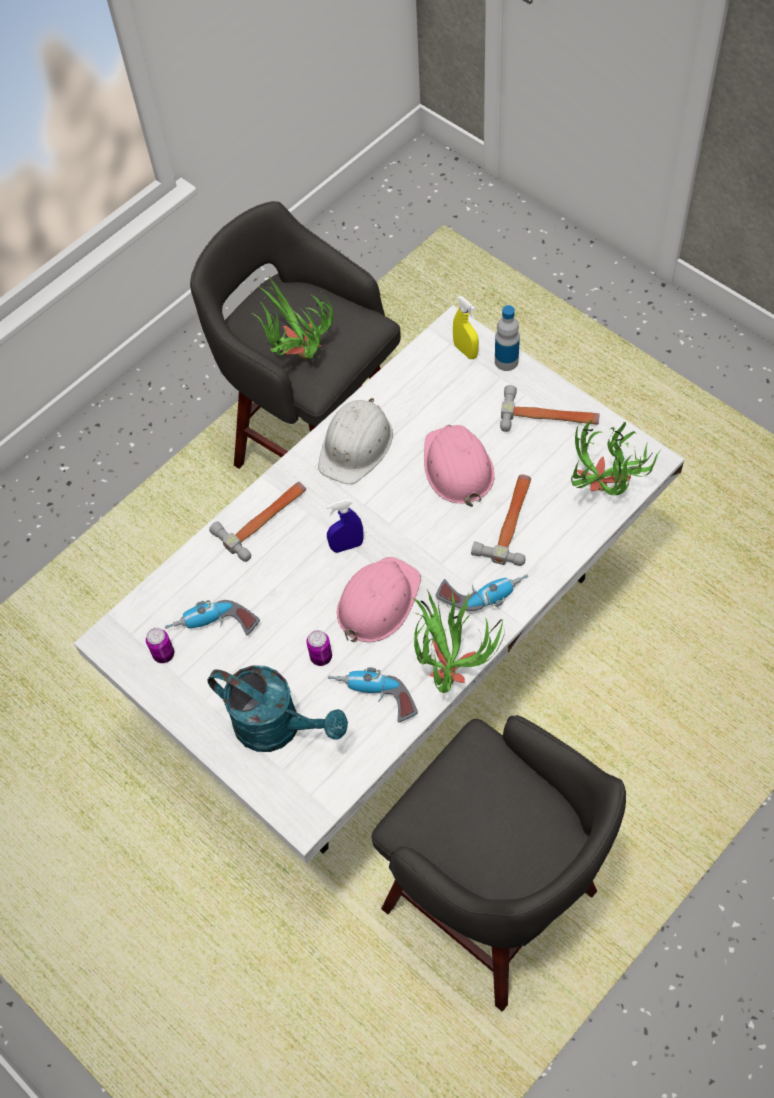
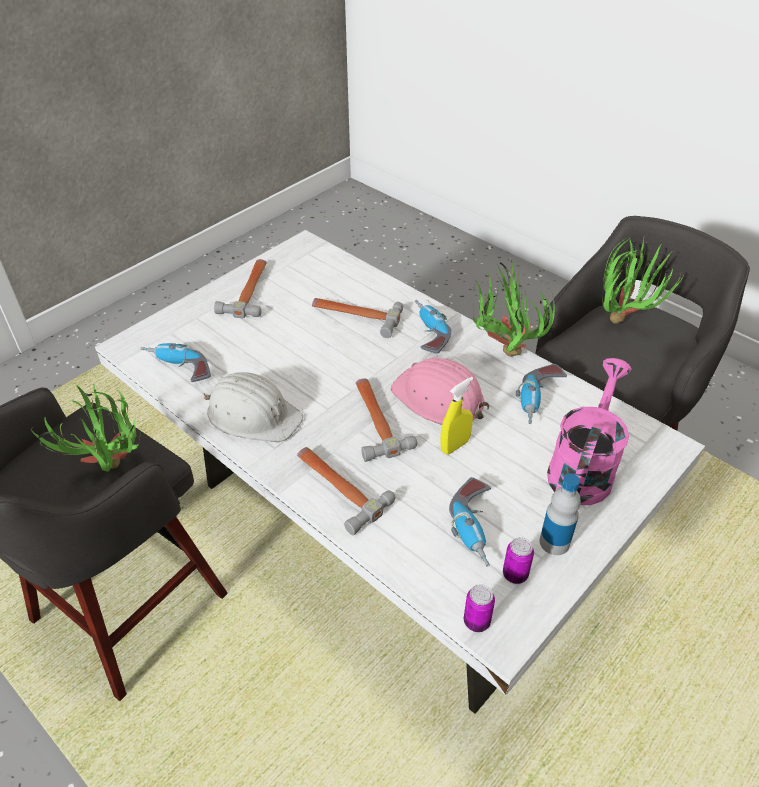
camera: 95 degrees left, 15 degrees down
(278, 727) = (583, 467): turquoise watering can -> pink watering can
(321, 657) = (502, 437): can -> can (476, 621)
(347, 546) = (375, 420): blue spray bottle -> hammer
(420, 376) = (177, 369): none -> power drill
(457, 467) = (293, 346): pink hard hat -> none
(465, 351) = (157, 338): yellow spray bottle -> yellow spray bottle (455, 446)
(506, 361) = (179, 313): bottle -> bottle (554, 542)
(603, 495) = (334, 267): potted plant -> potted plant (624, 318)

